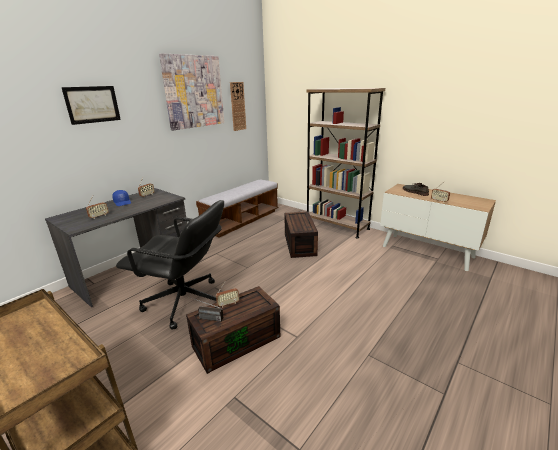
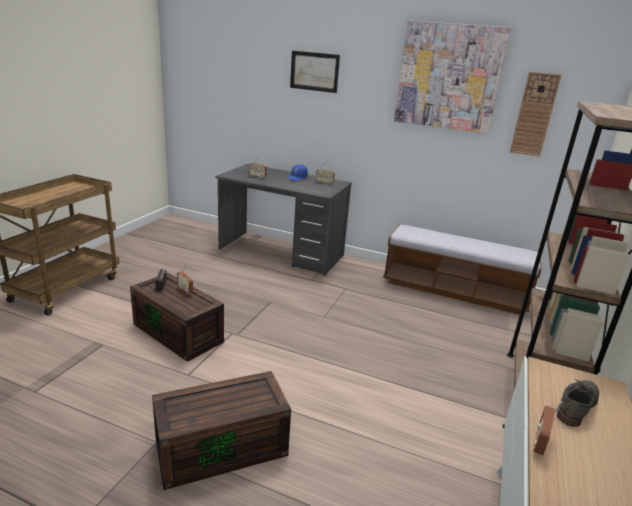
camera: 70 degrees right, 0 degrees up
(185, 303) = (236, 290): black office chair -> none
(299, 244) = (420, 353): brown storage box -> brown storage box (223, 446)

